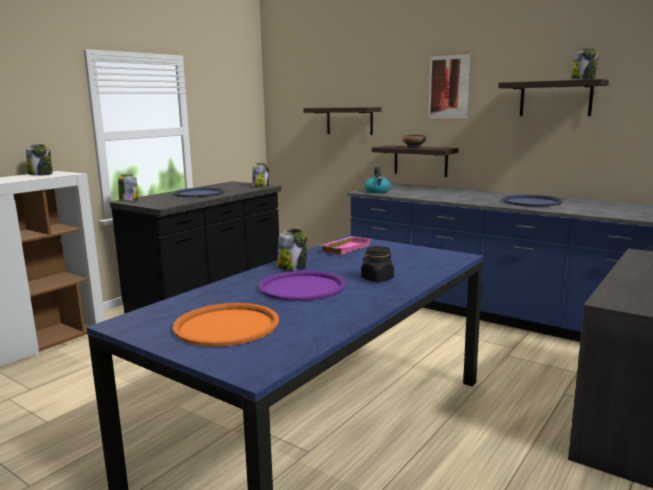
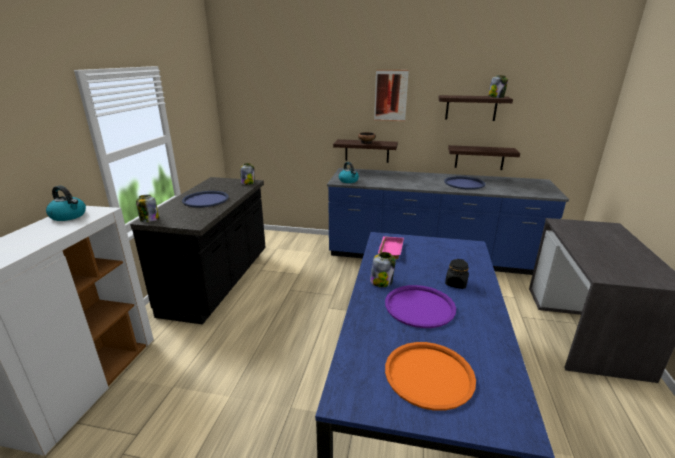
camera: 25 degrees left, 10 degrees up
(41, 174) = (69, 216): jar -> kettle
(349, 121) = (304, 119): shelf -> shelf (479, 157)

